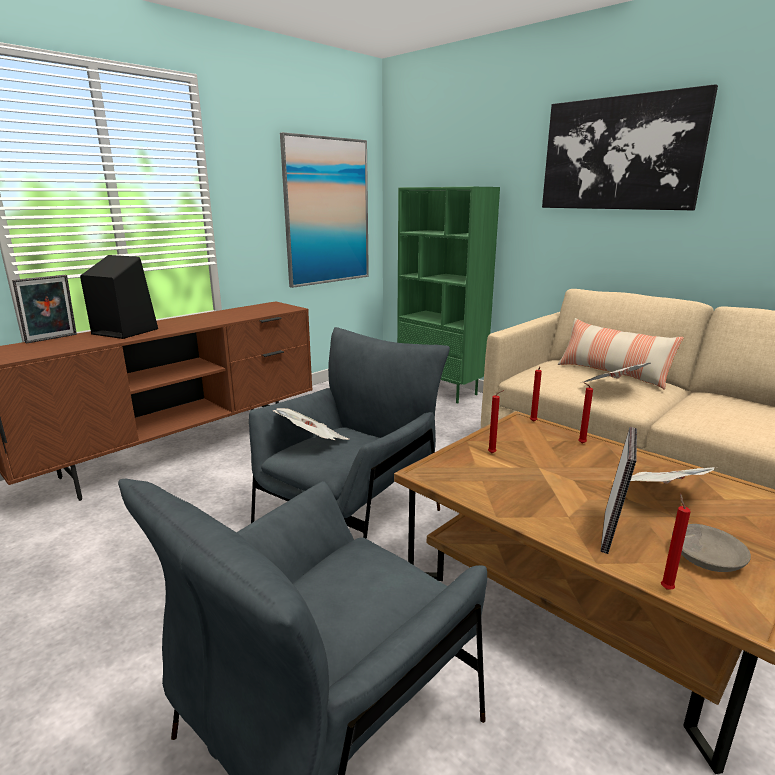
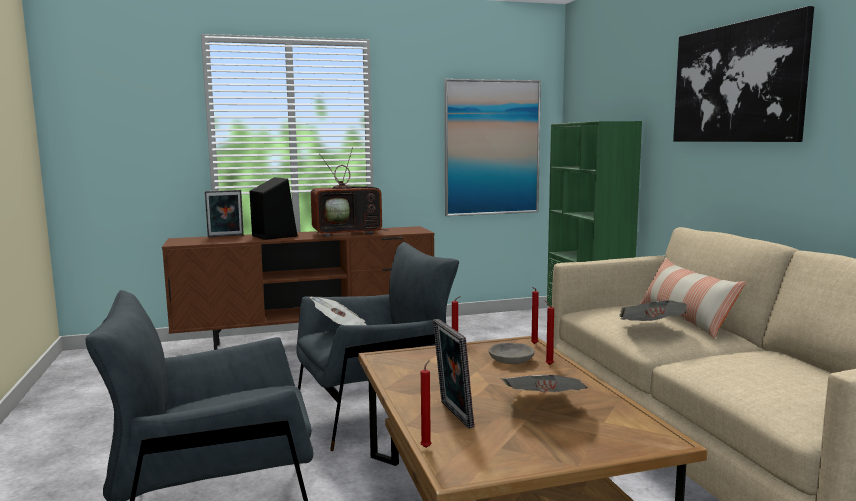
camera: 30 degrees right, 10 degrees down
(214, 318) = (348, 233): none -> television
(611, 532) = (452, 415): picture frame -> picture frame turned 105 degrees clockwise
(706, 556) = (500, 444): grey bowl -> grey bowl (511, 360)

